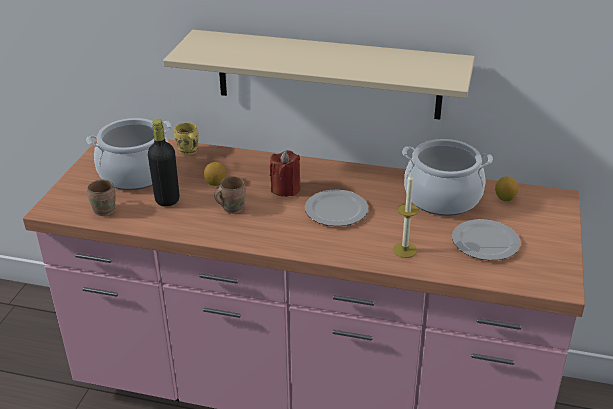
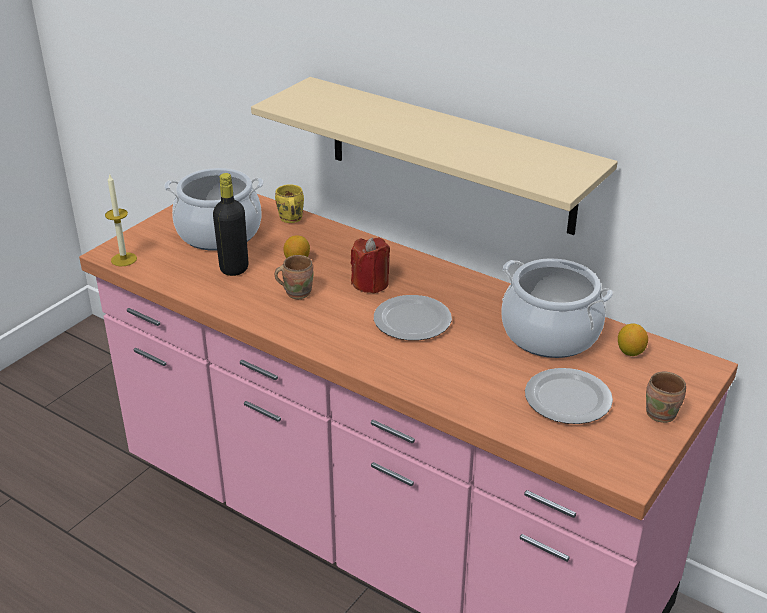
camera: 20 degrees right, 0 degrees up
(106, 210) = (165, 265): brown mug -> brown mug (663, 413)
(404, 250) = (462, 385): candle -> candle (124, 259)

